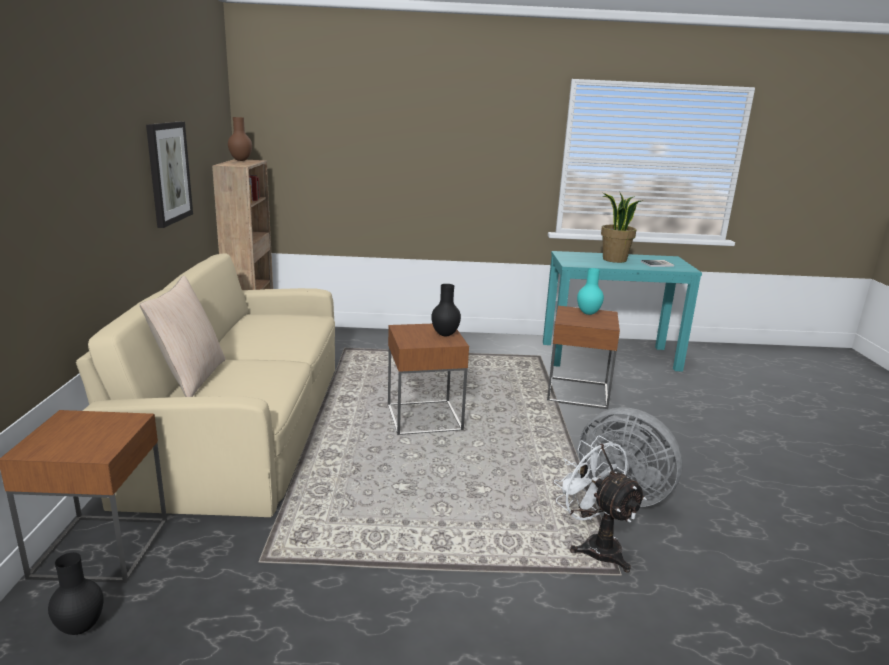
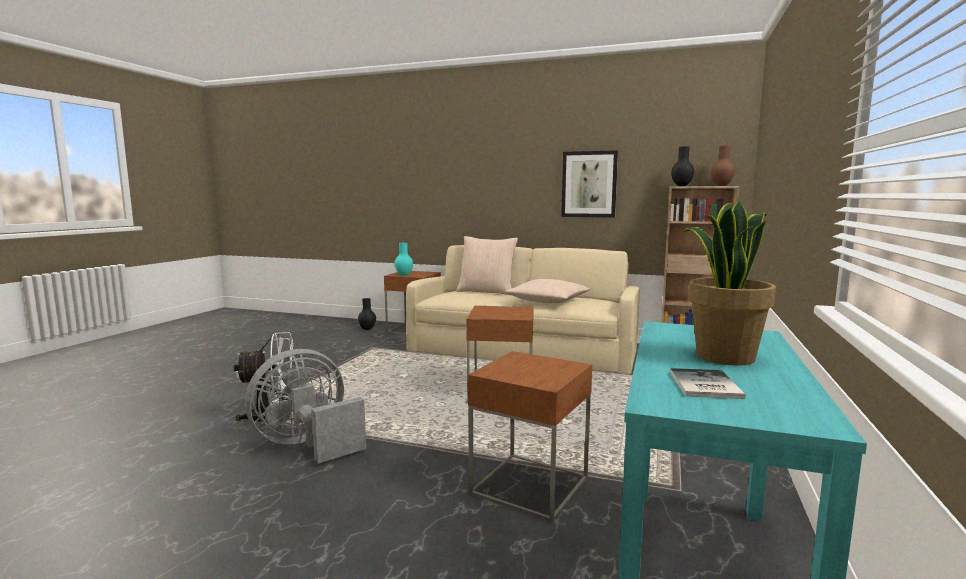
camera: 110 degrees right, 10 degrees down
(275, 337) = (548, 301): none -> beige pillow
(445, 335) = (497, 315): black vase -> black vase (681, 186)
(587, 313) = (549, 372): turquoise vase -> turquoise vase (404, 275)

